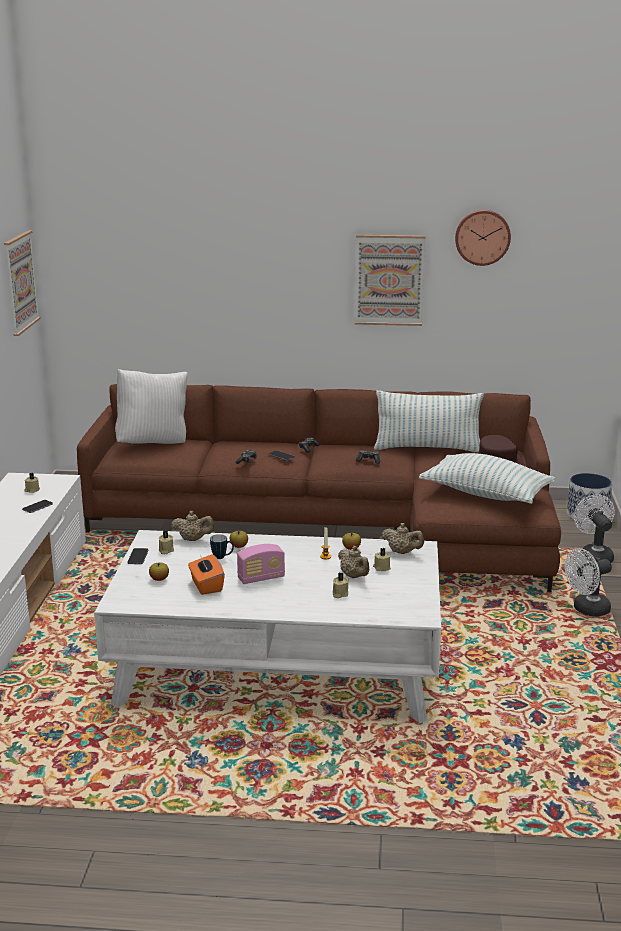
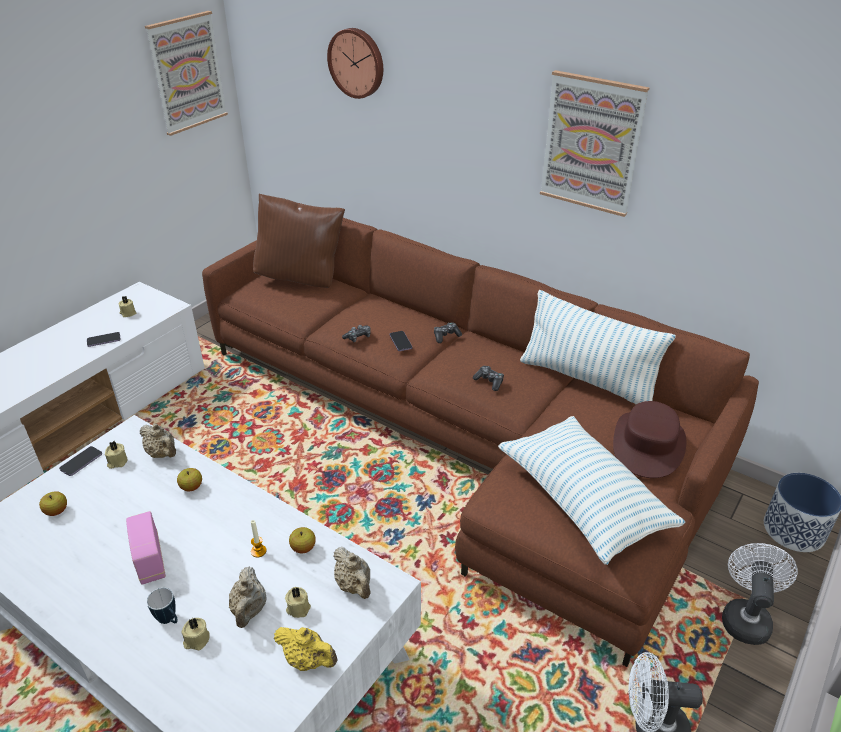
camera: 30 degrees right, 15 degrees up
(153, 442) = (301, 279): white pillow -> brown pillow
(206, 586) = (83, 547): orange tissue box -> none
(222, 557) = (155, 500): mug -> mug (169, 620)
(261, 578) = (150, 560): radio -> radio turned 60 degrees clockwise
(414, 581) = (308, 660): none -> yellow teapot
(482, 237) = (736, 104): wall clock -> wall clock (357, 62)

